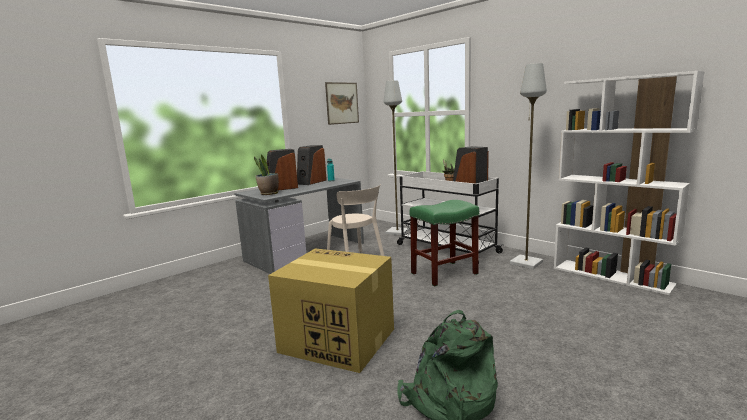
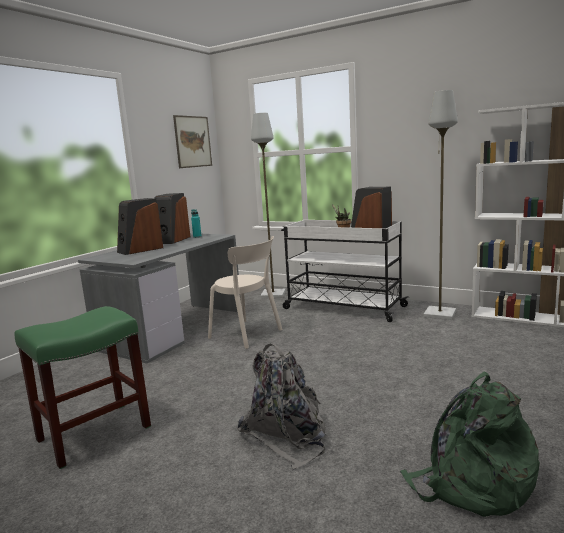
camera: 15 degrees left, 0 degrees up
(269, 194) = (130, 257): potted plant -> none
(336, 340) = (287, 434): cardboard box -> grey backpack
(444, 274) = (360, 336): green stool -> green stool (93, 434)

